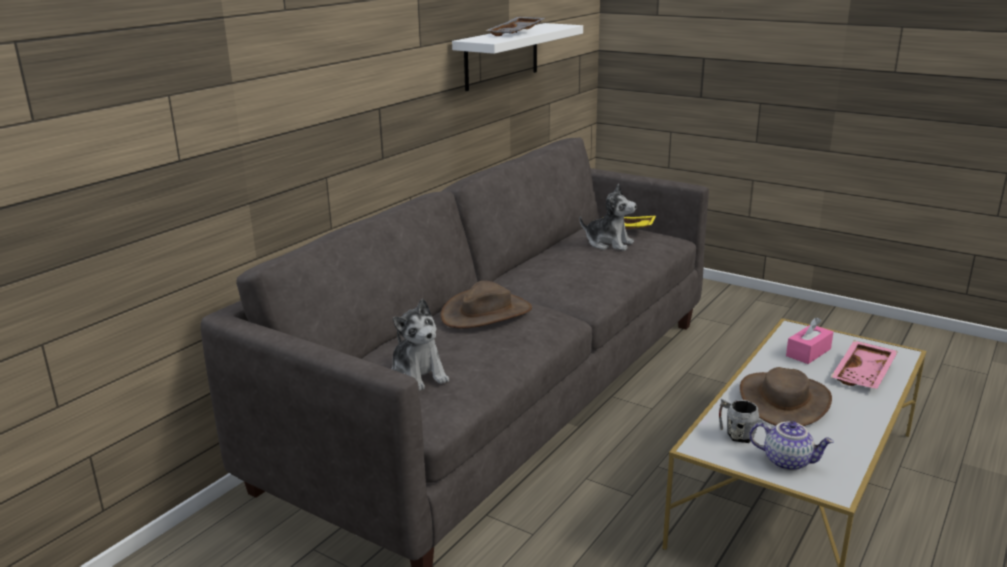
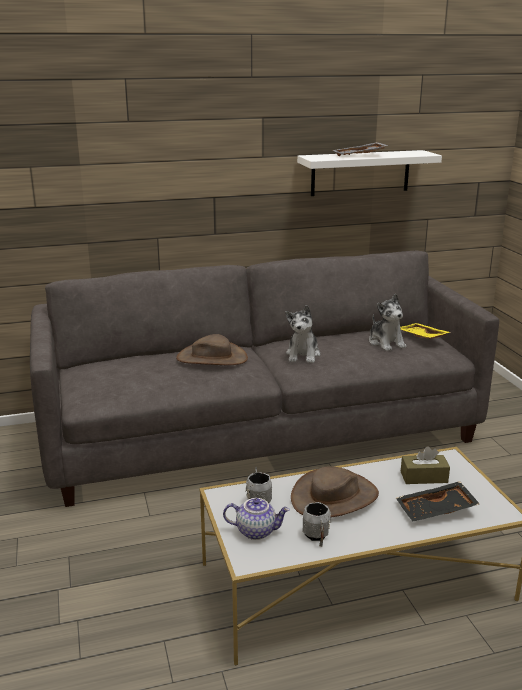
camera: 40 degrees right, 0 degrees up
(418, 375) = (118, 378): plush toy -> plush toy (303, 355)
(788, 461) = (256, 531): teapot -> teapot turned 60 degrees counterclockwise
(808, 352) = (424, 477): pink tissue box -> brown tissue box
(836, 439) = (317, 537): none -> grey mug
(864, 374) = (436, 511): pink tray -> black tray

